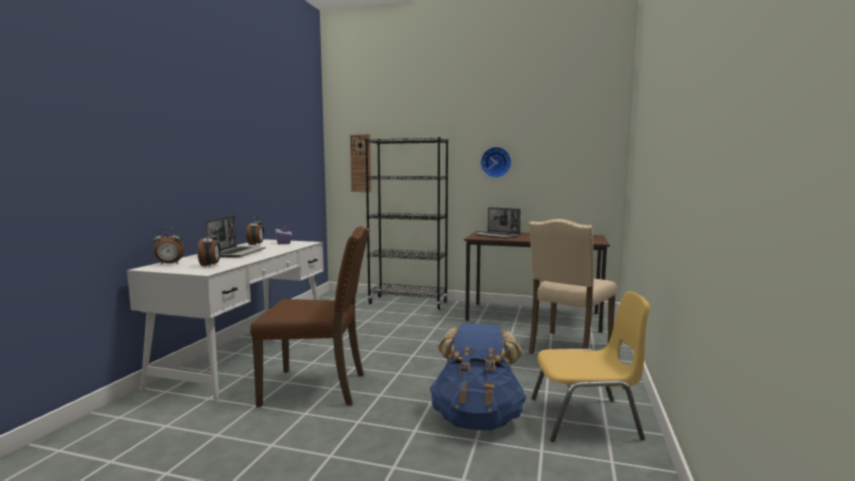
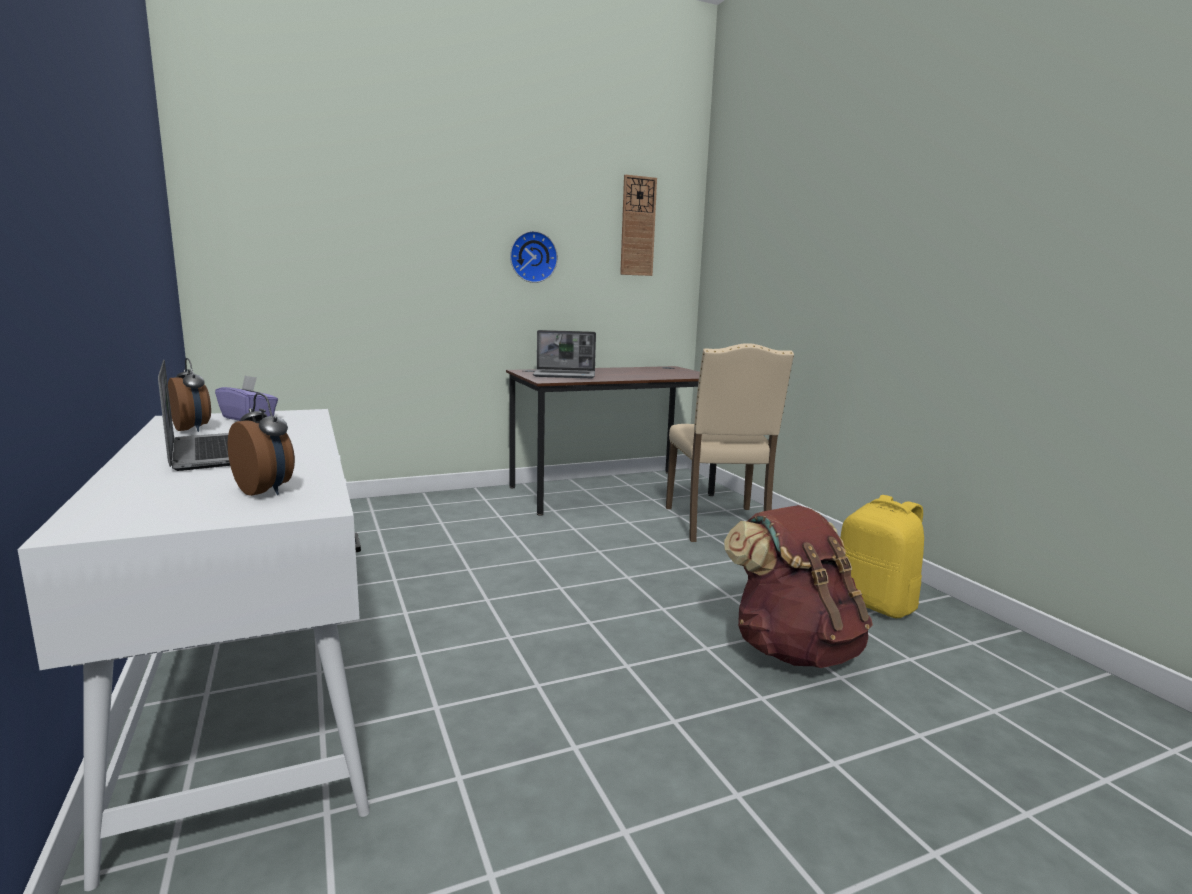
camera: 40 degrees left, 5 degrees up
(169, 264) = (117, 507): alarm clock -> none
(317, 388) = (514, 695): brown chair -> none
(360, 163) = (270, 245): wall clock -> wall clock (637, 226)
(408, 303) = (404, 506): black bookcase -> none
(477, 419) = (793, 649): blue backpack -> brown backpack
(586, 419) = (876, 604): yellow chair -> yellow backpack

